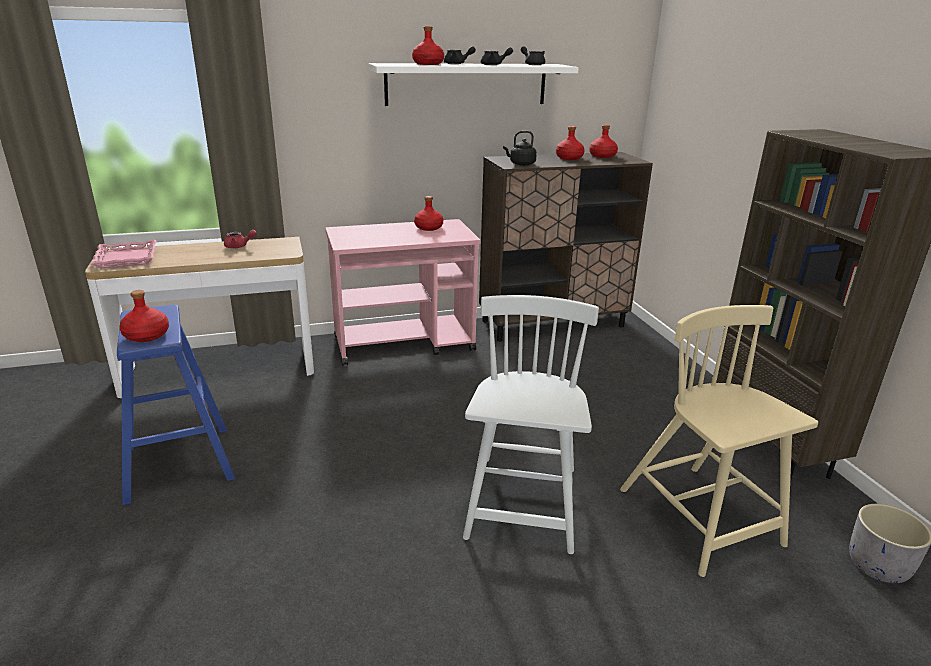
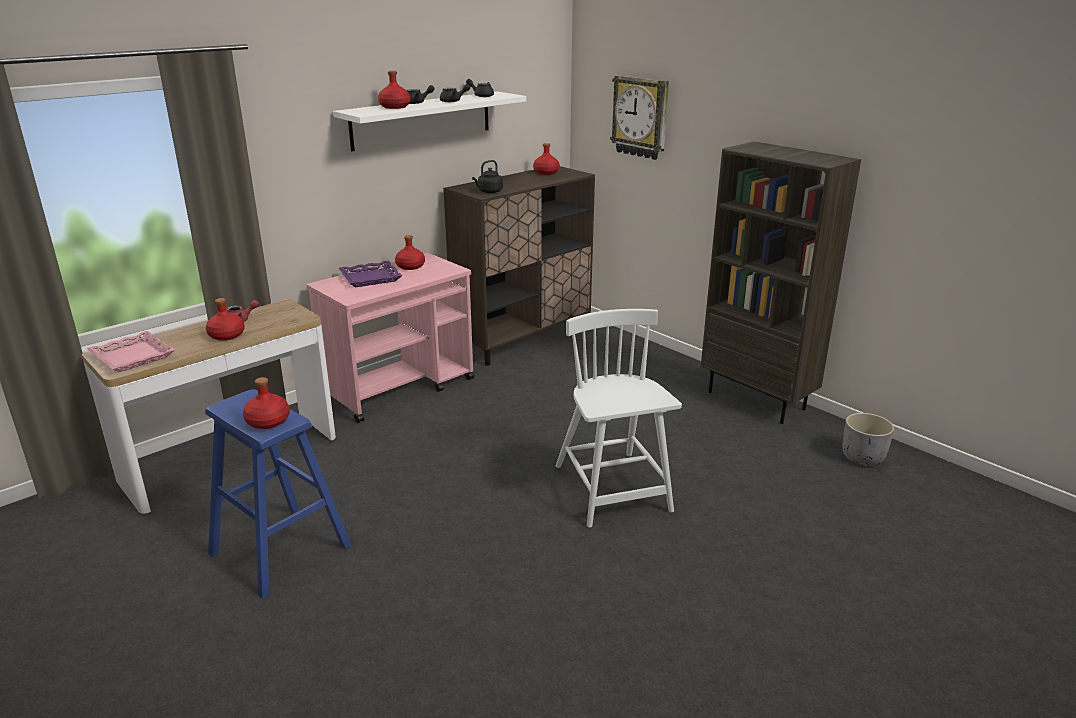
camera: 25 degrees left, 0 degrees up
(382, 231) = (370, 278): none -> purple tray
(569, 158) = (521, 179): red bottle -> red bottle (226, 335)
(701, 519) = (741, 461): beige chair -> none
(710, 101) = (641, 117): none -> wall clock

